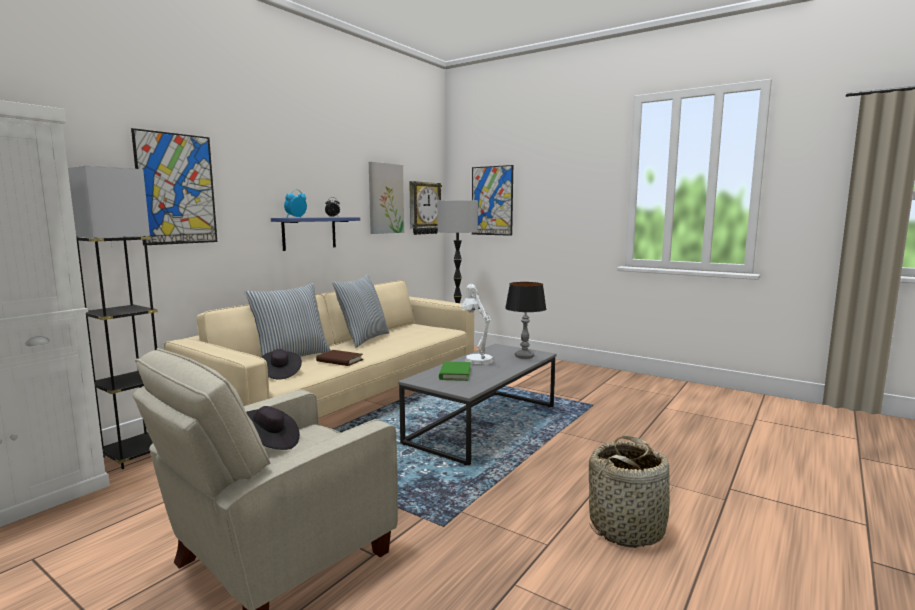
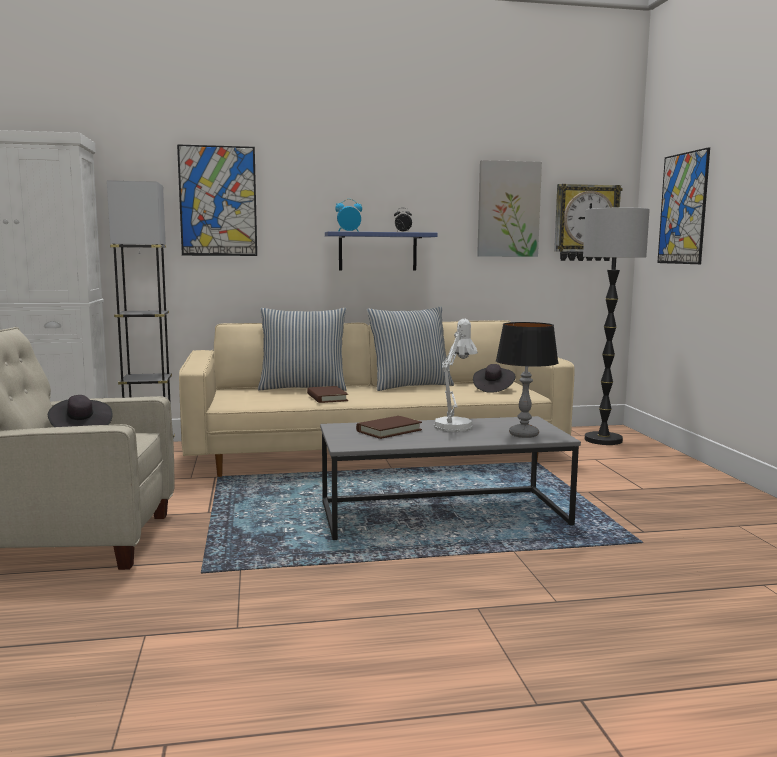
camera: 45 degrees right, 0 degrees up
(280, 373) = (254, 397): black hat -> black hat (493, 389)
(455, 374) = (389, 430): green book -> brown book
(627, 528) = (339, 658): basket -> none

